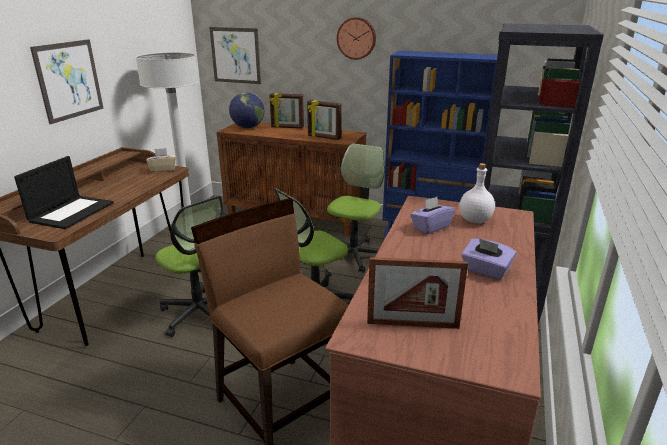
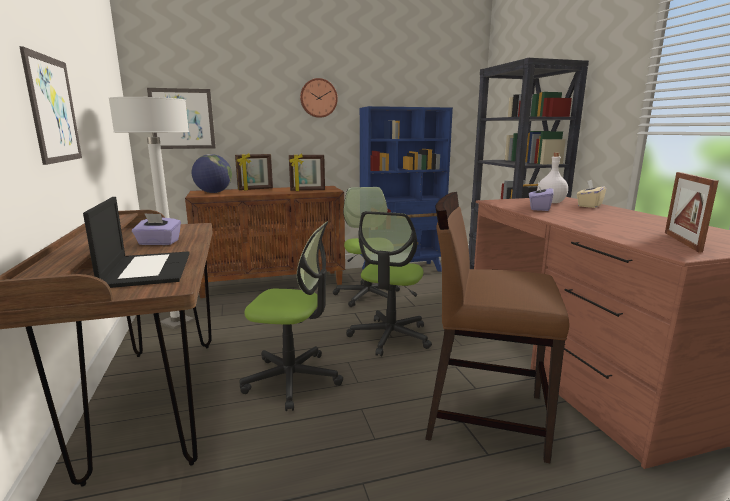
camera: 35 degrees left, 10 degrees down
(163, 169) = (183, 227): beige tissue box -> beige tissue box (589, 205)
(412, 325) = (682, 241): picture frame -> picture frame turned 135 degrees clockwise
(485, 271) = (629, 217): purple tissue box -> purple tissue box (158, 243)

